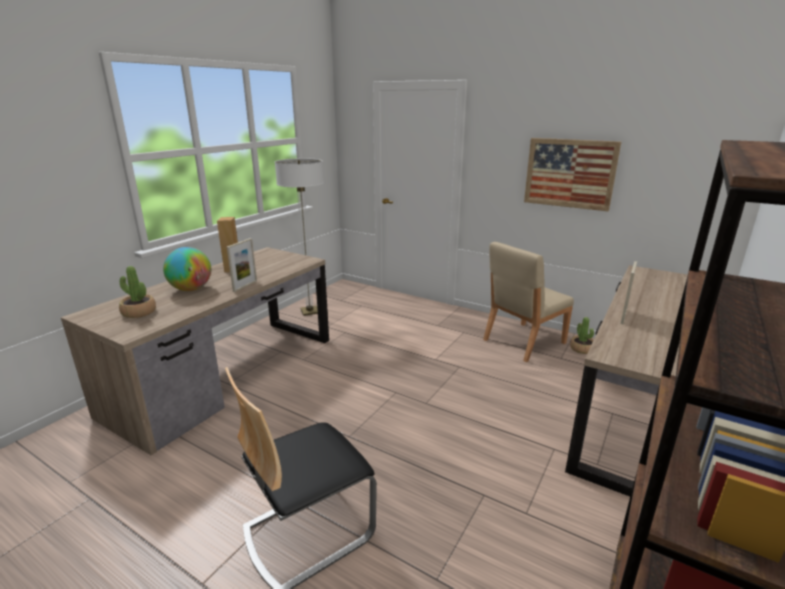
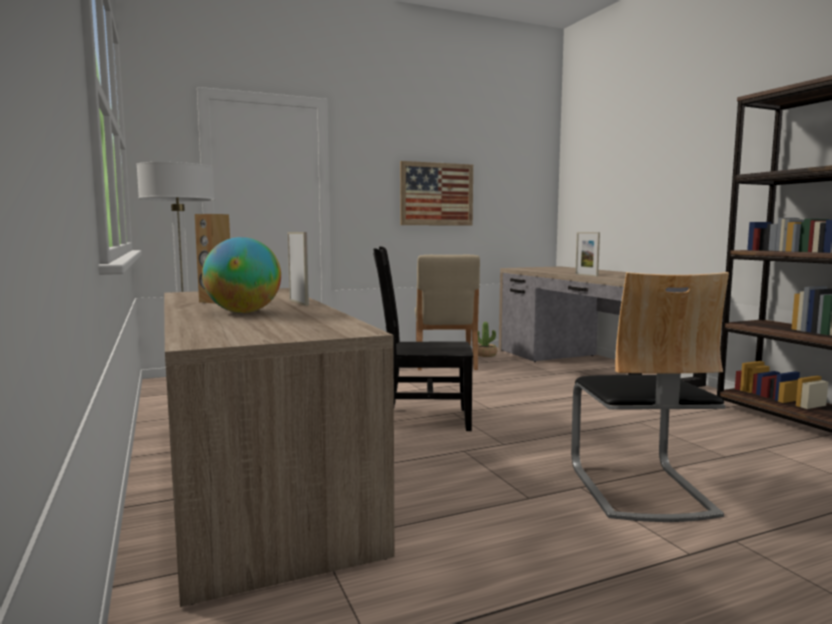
camera: 55 degrees left, 15 degrees down
(139, 312) = (274, 327): potted plant -> none
(368, 385) = (422, 419): none -> black chair

